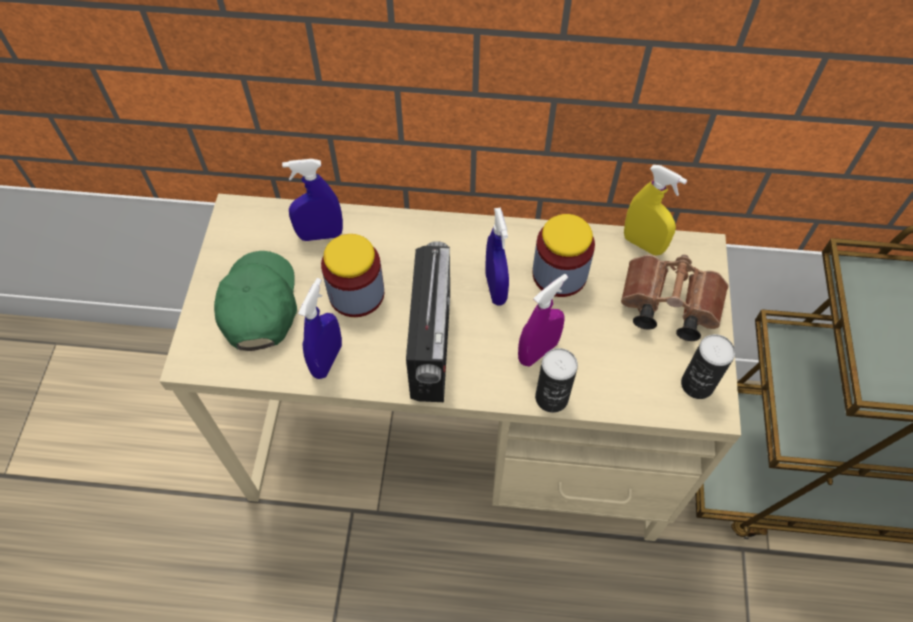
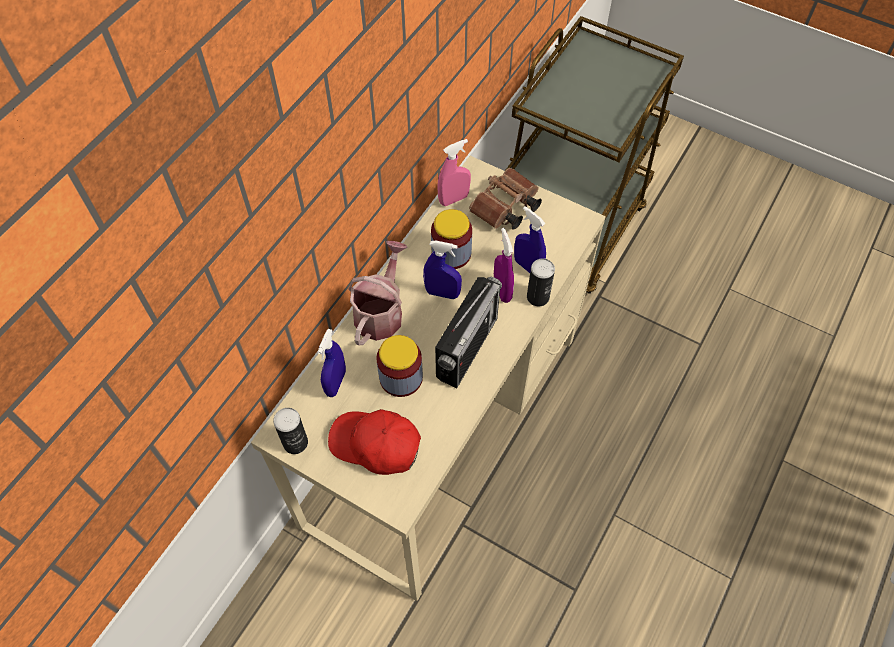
camera: 65 degrees left, 0 degrees up
(259, 305) = (376, 445): green cap -> red cap
(327, 360) = (445, 415): blue spray bottle -> blue spray bottle (527, 266)
(431, 346) = (467, 348): radio -> radio turned 90 degrees clockwise
(434, 238) = (381, 312): none -> watering can
(643, 244) = (454, 199): yellow spray bottle -> pink spray bottle
(697, 384) = (565, 220): can -> can (295, 442)

